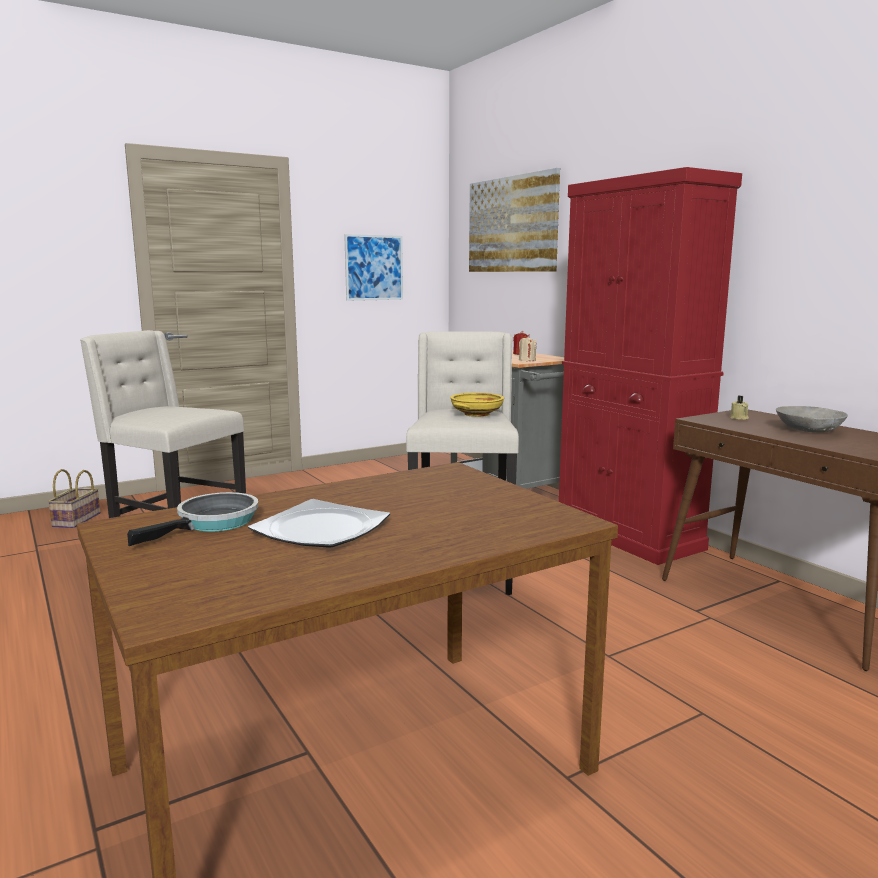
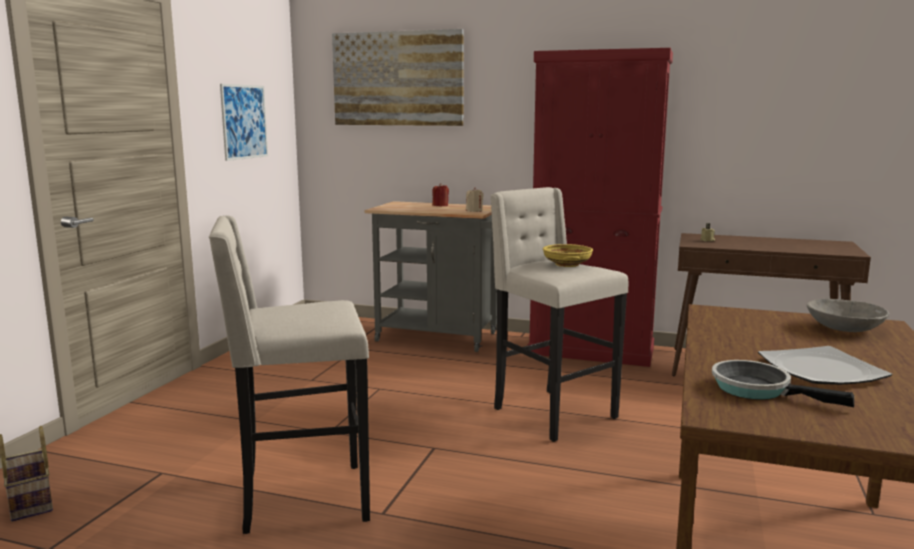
camera: 40 degrees left, 0 degrees up
(213, 523) = (757, 389): frying pan -> frying pan turned 45 degrees counterclockwise
(808, 430) = (764, 242): grey bowl -> grey bowl (844, 329)

